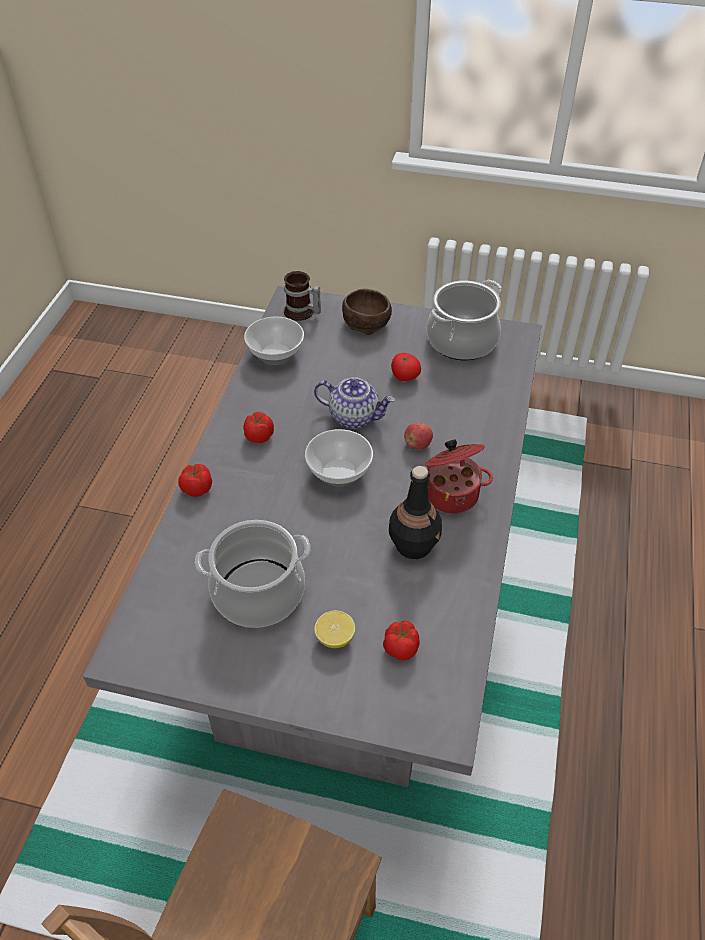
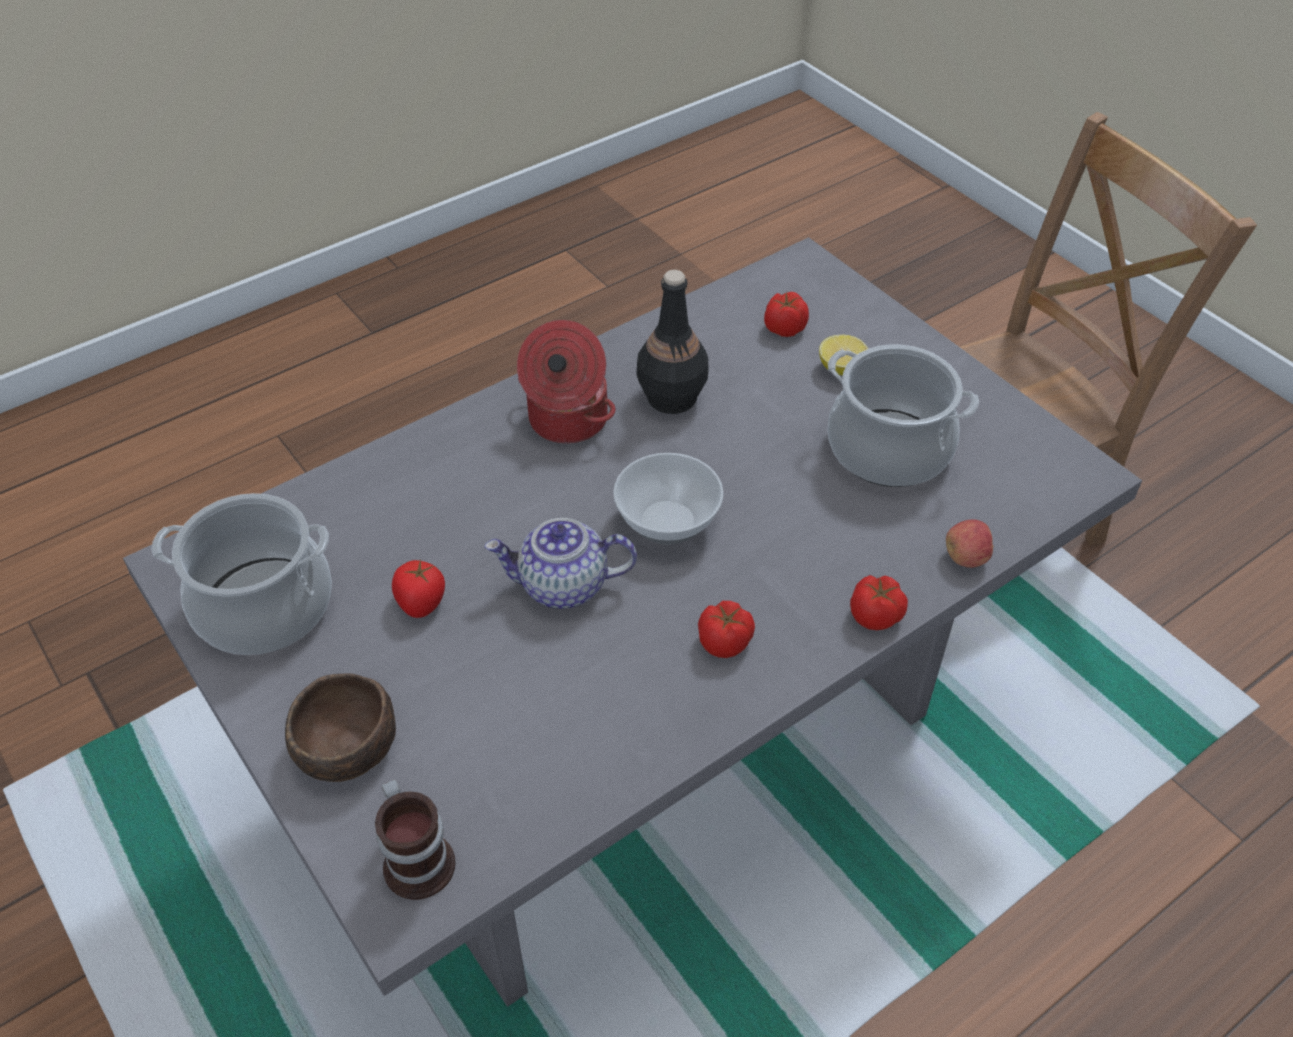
camera: 140 degrees left, 0 degrees up
(275, 355) = (561, 785): bowl -> none
(354, 416) = (562, 586): teapot -> teapot turned 60 degrees counterclockwise
(417, 444) = (531, 496): apple -> apple (966, 557)

